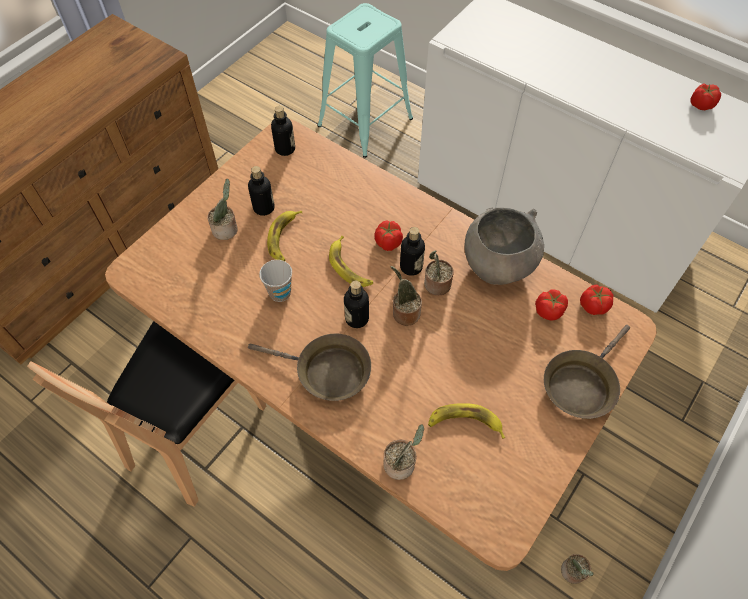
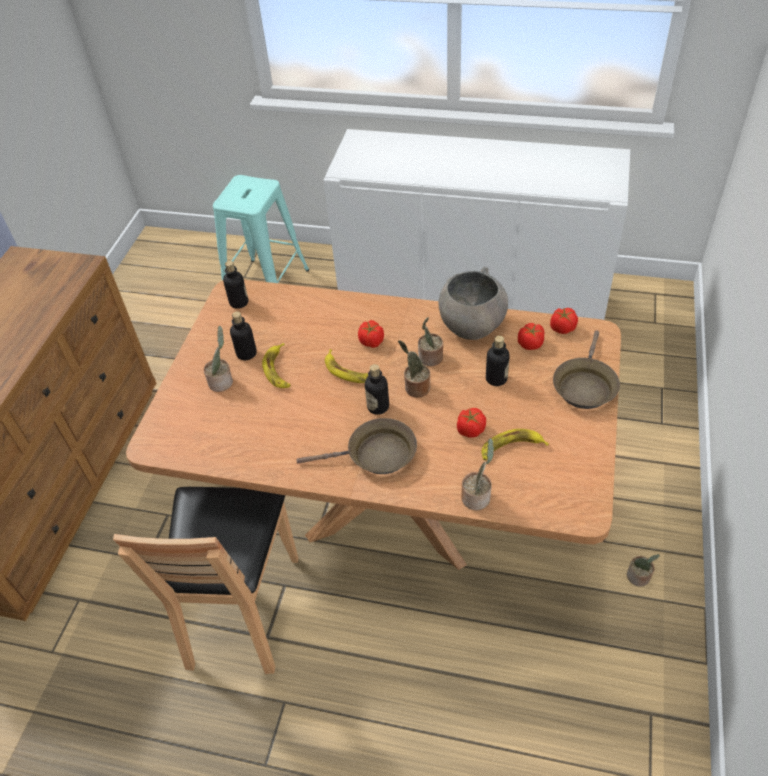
camera: 20 degrees left, 10 degrees down
(280, 293) = (300, 412): cup -> none
(411, 267) = (401, 352): bottle -> bottle (496, 379)
(701, 105) = (565, 158): tomato -> tomato (470, 430)

